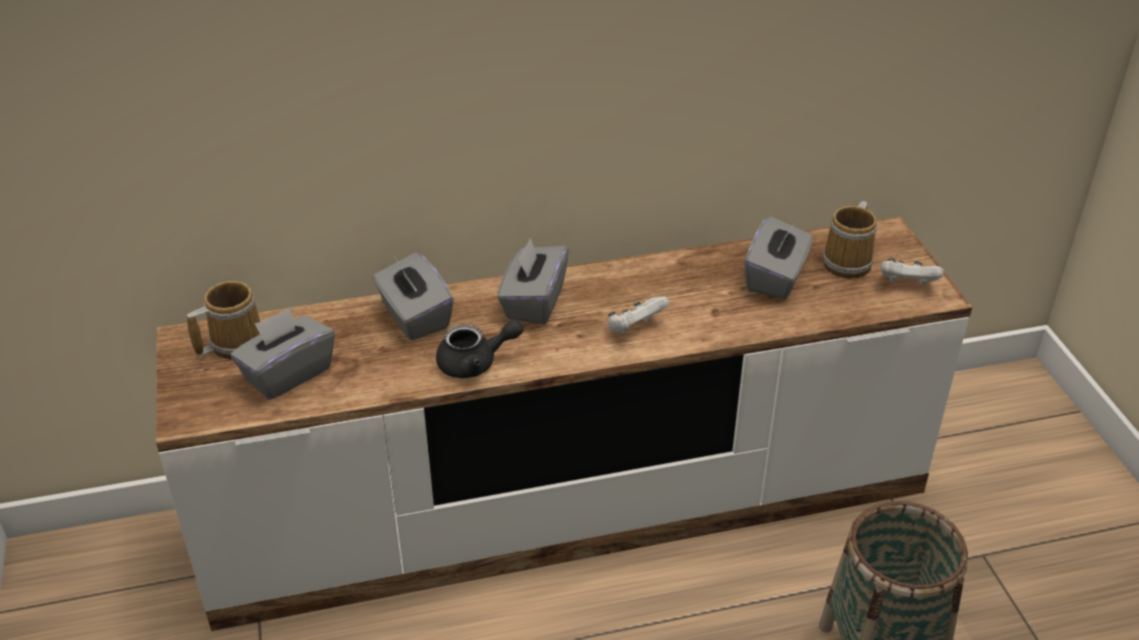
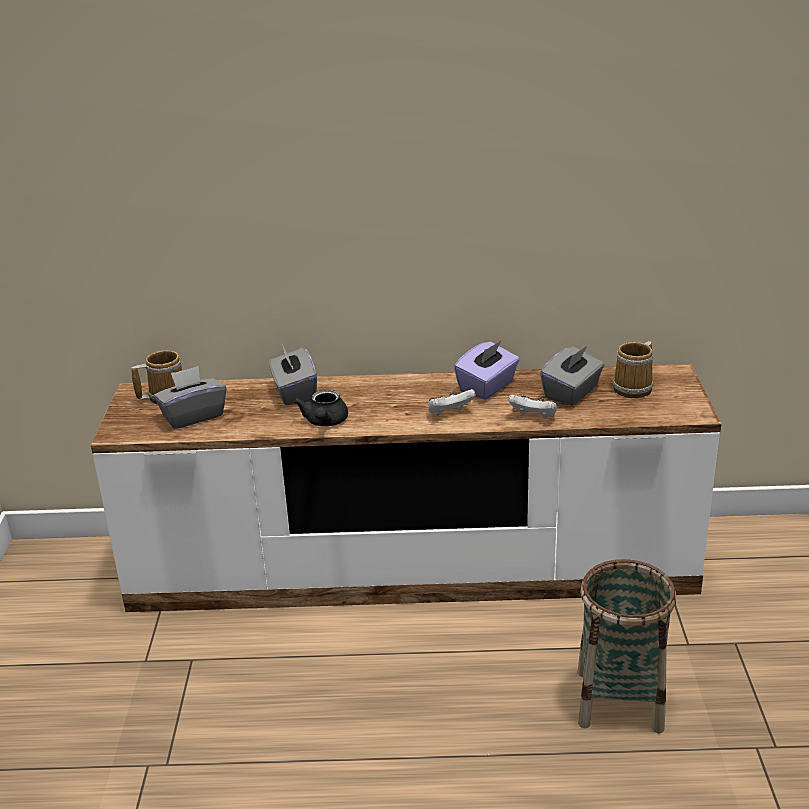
camera: 15 degrees right, 10 degrees down
(475, 363) = (325, 422): black teapot -> black teapot turned 90 degrees clockwise
(533, 302) = (383, 391): grey tissue box -> none
(666, 280) = (487, 387): none -> purple tissue box
(907, 284) = (674, 405): white game controller -> white game controller (534, 417)

